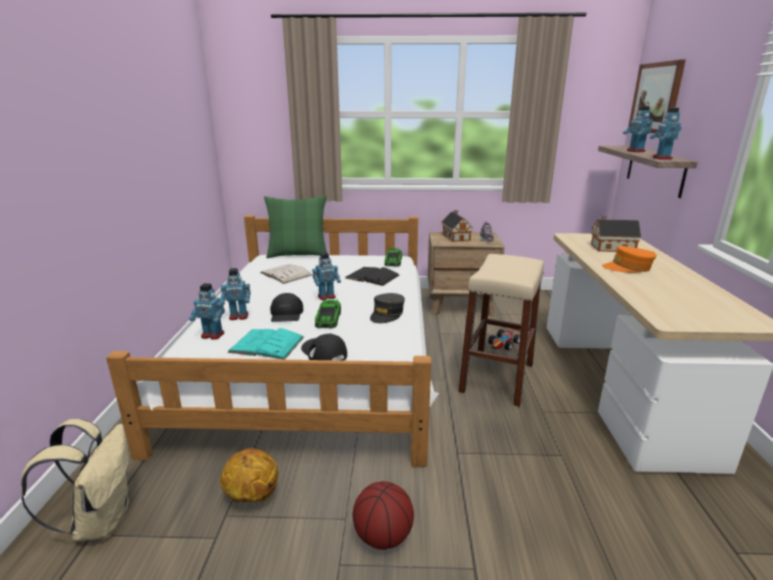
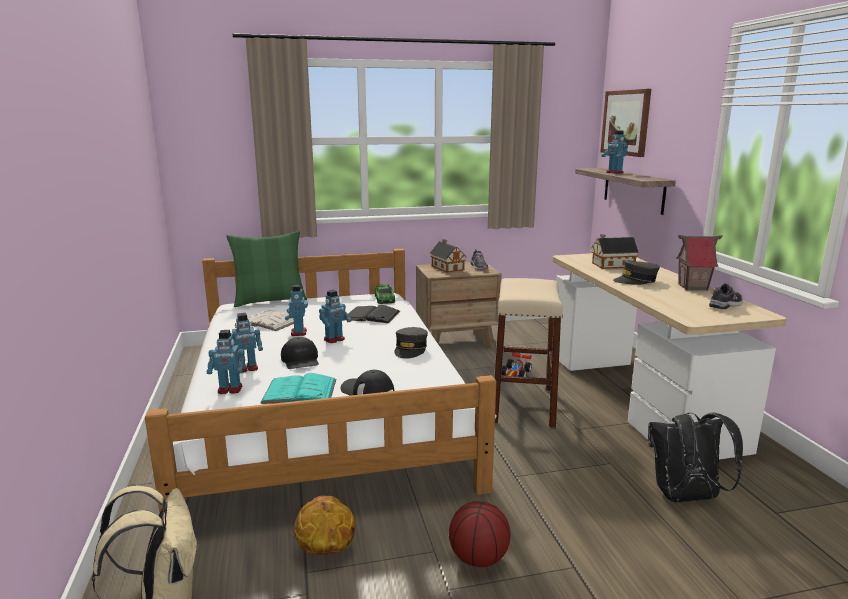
camera: 15 degrees left, 5 degrees down
(328, 318) = (350, 359): toy car -> none
(628, 268) = (636, 280): orange cap -> grey cap
(630, 512) = (685, 498): none -> black backpack
(661, 158) = (644, 178): toy robot -> toy robot (298, 333)
(691, 281) = (693, 287): none -> toy house
(720, 307) = (726, 305): none -> shoe

